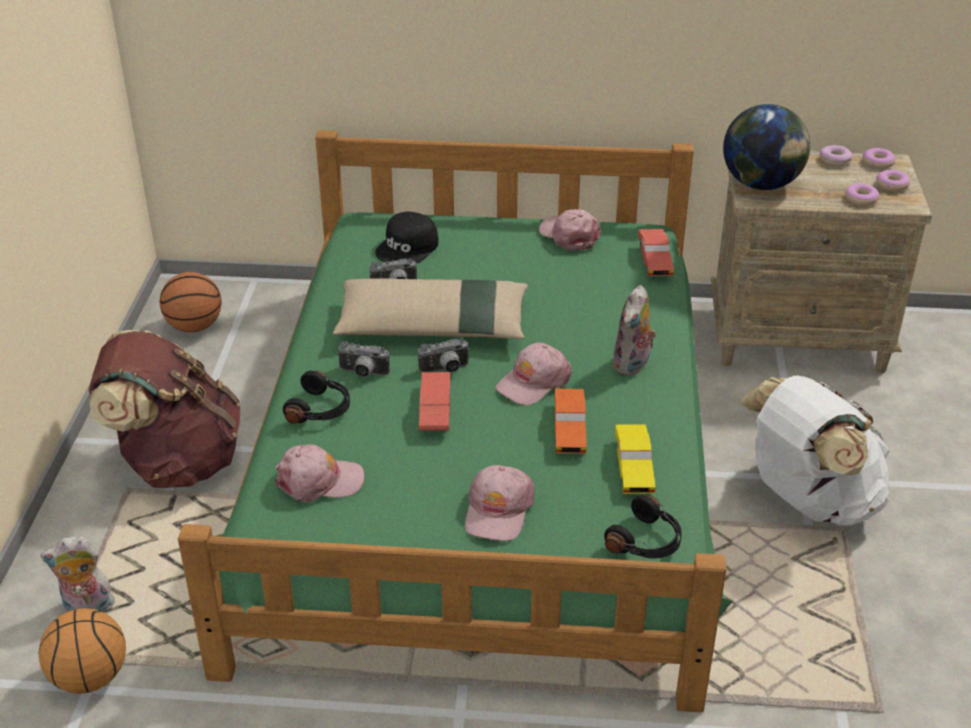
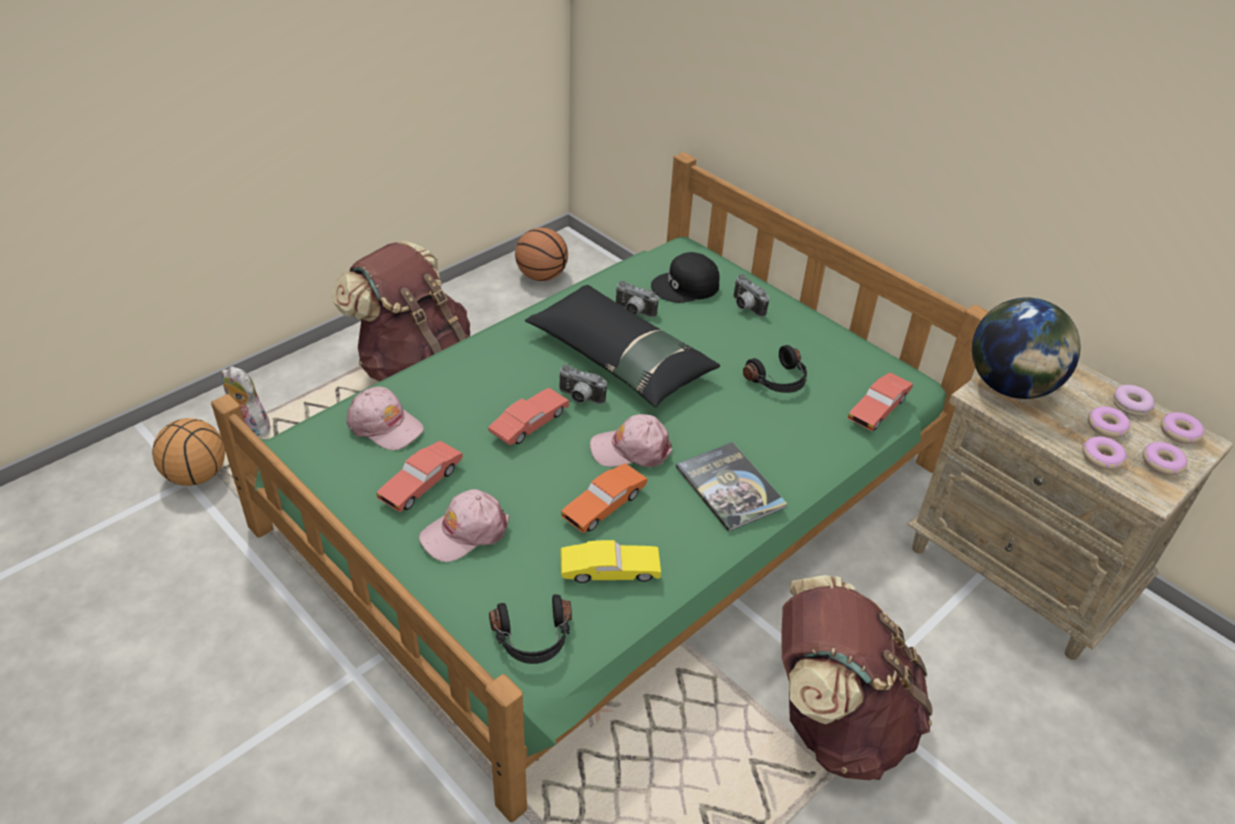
camera: 40 degrees right, 5 degrees up
(321, 409) = (457, 374): black headphones -> black headphones (778, 381)
(362, 374) = (520, 365): camera -> camera (745, 307)
(415, 501) = (421, 484): none -> red toy car
(433, 326) = (619, 358): beige pillow -> black pillow
(569, 236) = (831, 346): pink cap -> none
(633, 365) = (730, 487): plush toy -> book
(633, 467) = (609, 571): yellow toy car -> yellow toy car turned 135 degrees counterclockwise
(808, 500) = (835, 721): white backpack -> brown backpack
(839, 180) = (1106, 426): none -> donut

